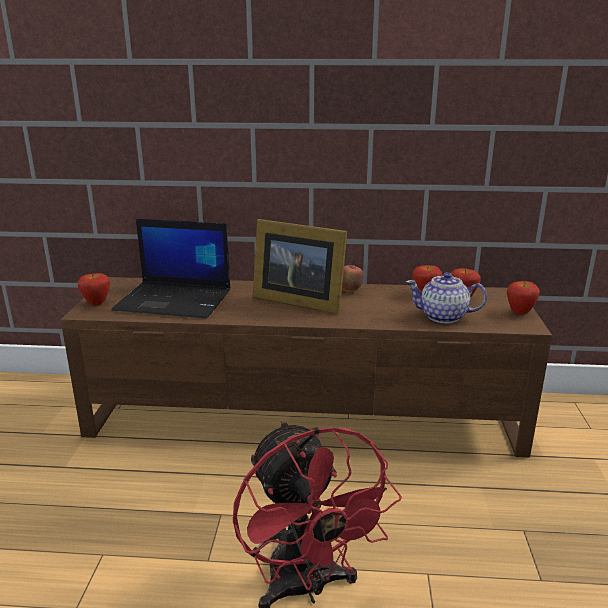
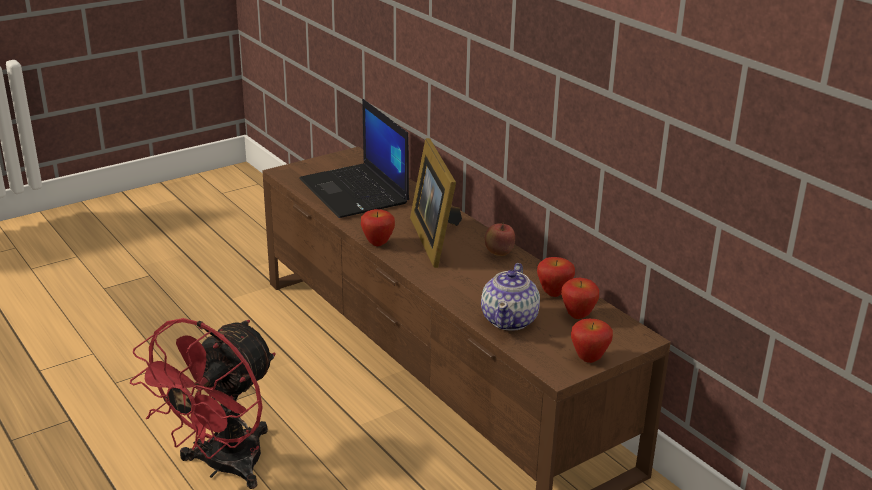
camera: 50 degrees right, 5 degrees up
(97, 303) = (305, 168): apple -> apple (378, 243)
(443, 317) = (510, 320): teapot -> teapot turned 135 degrees counterclockwise

